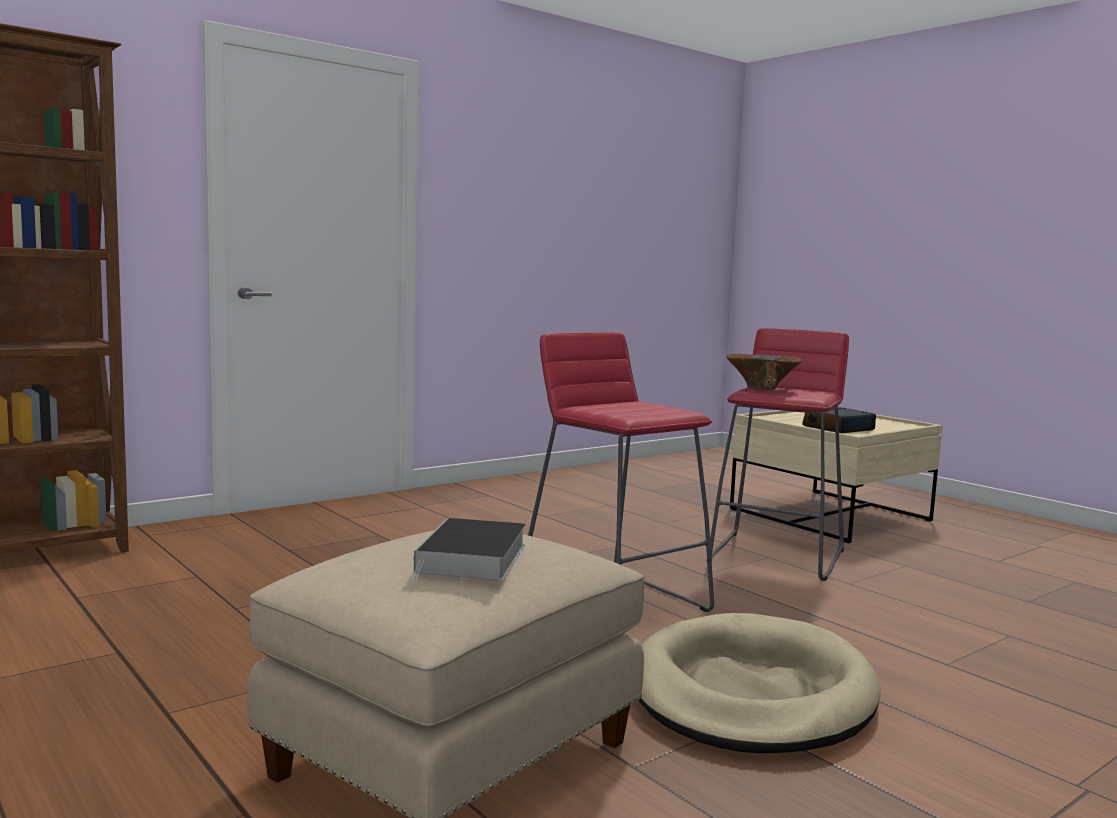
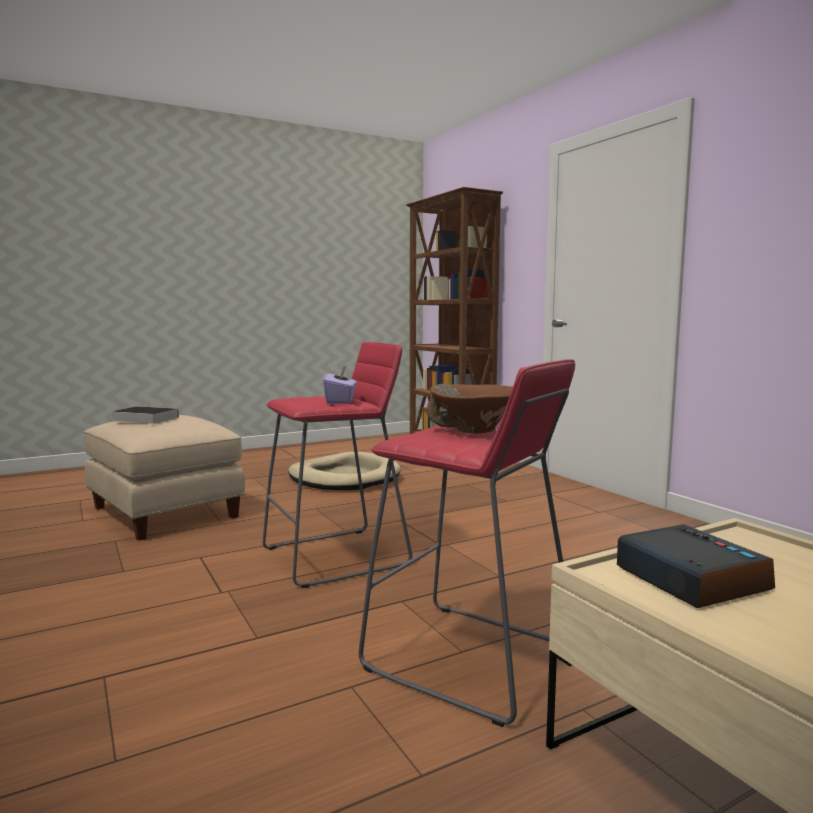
camera: 100 degrees right, 0 degrees up
(638, 404) = (341, 401): none -> purple tissue box
(751, 693) = (151, 578): beige dog bed -> beige dog bed (344, 478)

